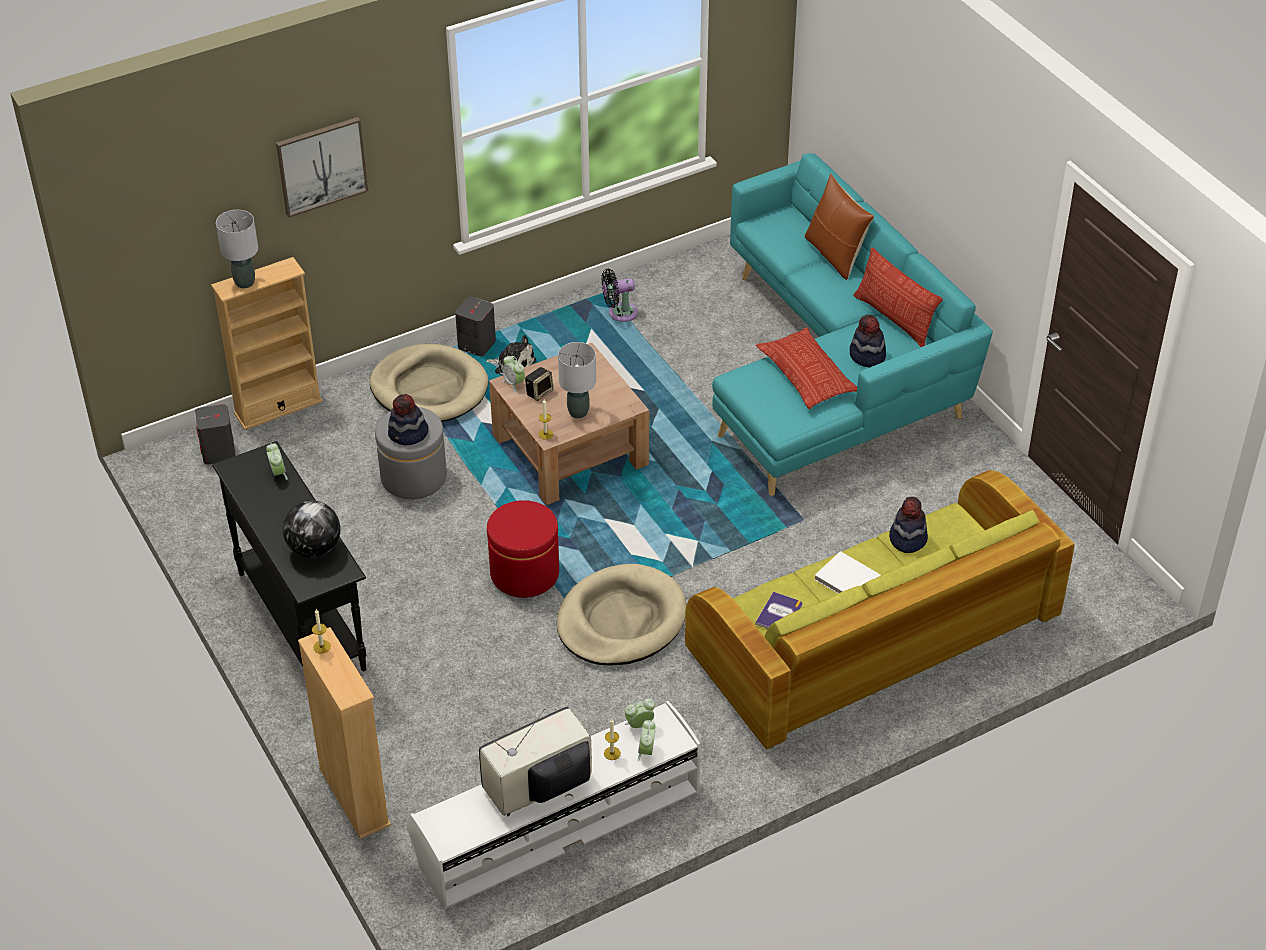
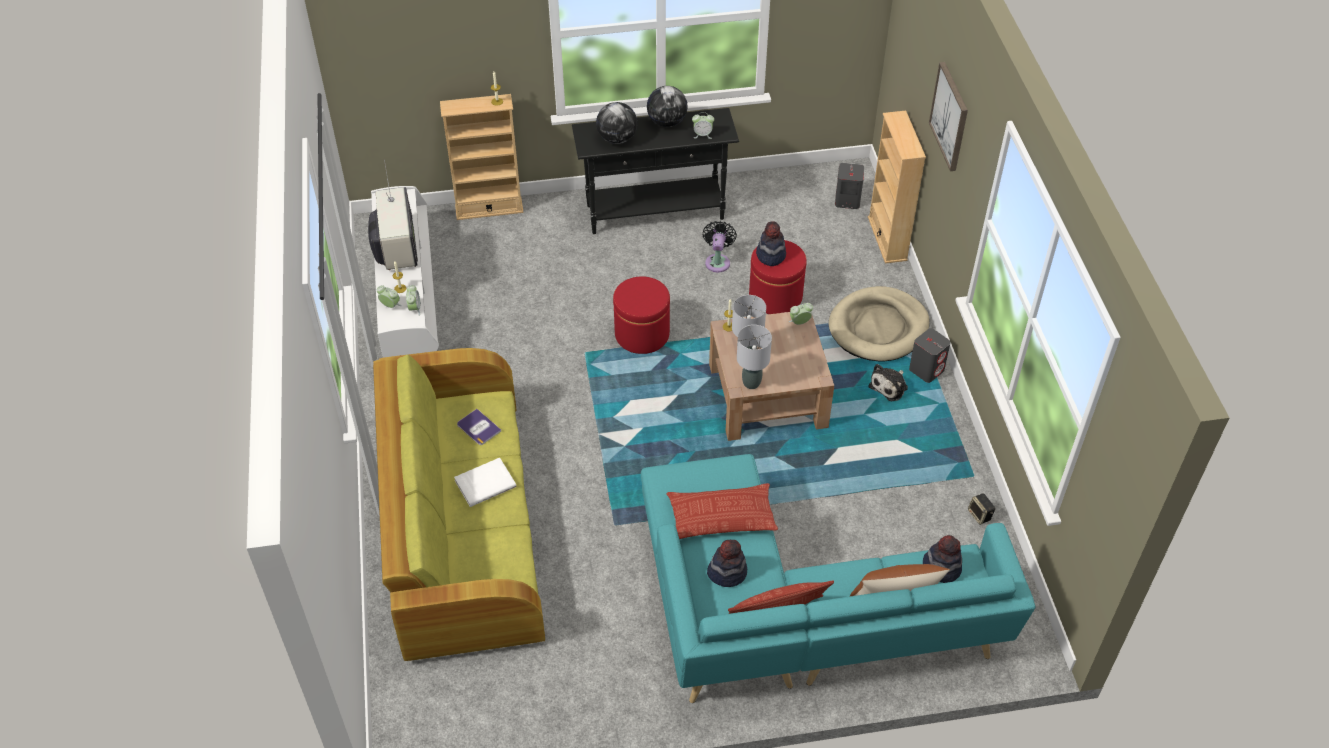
camera: 110 degrees right, 5 degrees up
(244, 282) = (900, 126): grey table lamp -> grey table lamp (751, 383)
(263, 512) = (667, 122): none -> globe
(413, 477) = (775, 296): grey ottoman -> red ottoman
(539, 392) = (781, 335): speaker -> speaker (980, 515)
(619, 313) = (939, 479): black fan -> black fan (718, 261)
(621, 620) = (566, 375): beige dog bed -> none
(907, 539) = (510, 541): hat -> hat (941, 567)

